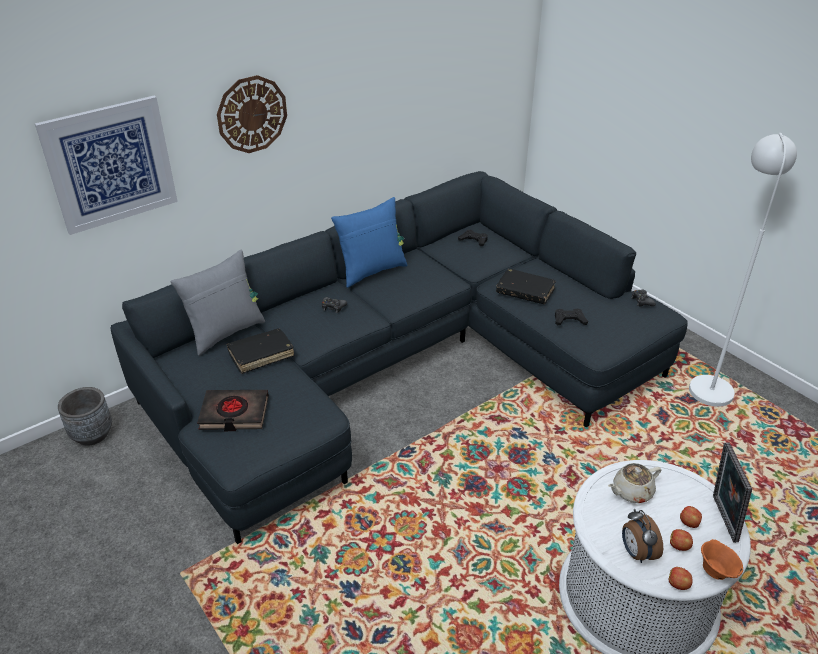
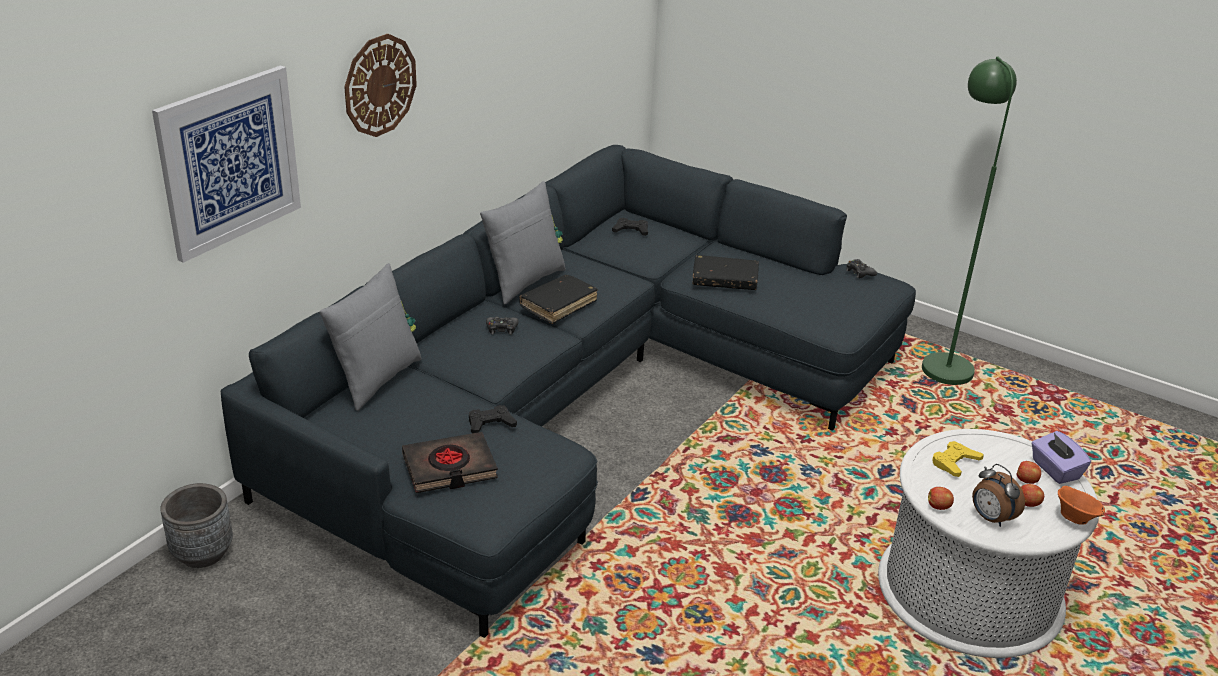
camera: 20 degrees left, 5 degrees down
(261, 355) = (442, 397): black book -> black book (558, 305)
(372, 272) = (524, 282): blue pillow -> grey pillow
(569, 320) = (791, 303): black game controller -> black game controller (490, 424)
(631, 492) = (954, 463): beige teapot -> yellow game controller
(678, 584) = (1046, 538): apple -> apple (938, 507)
(709, 384) = (941, 362): white floor lamp -> green floor lamp
(721, 518) = (1055, 470): picture frame -> purple tissue box

